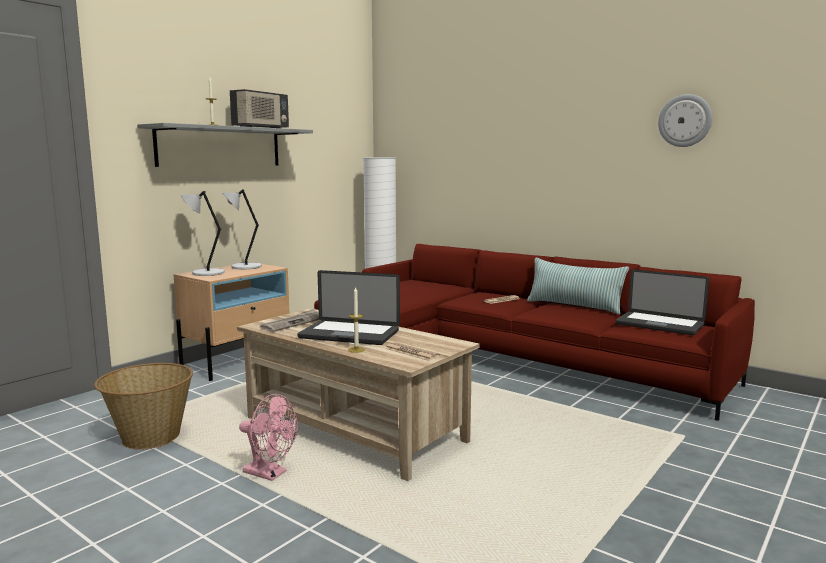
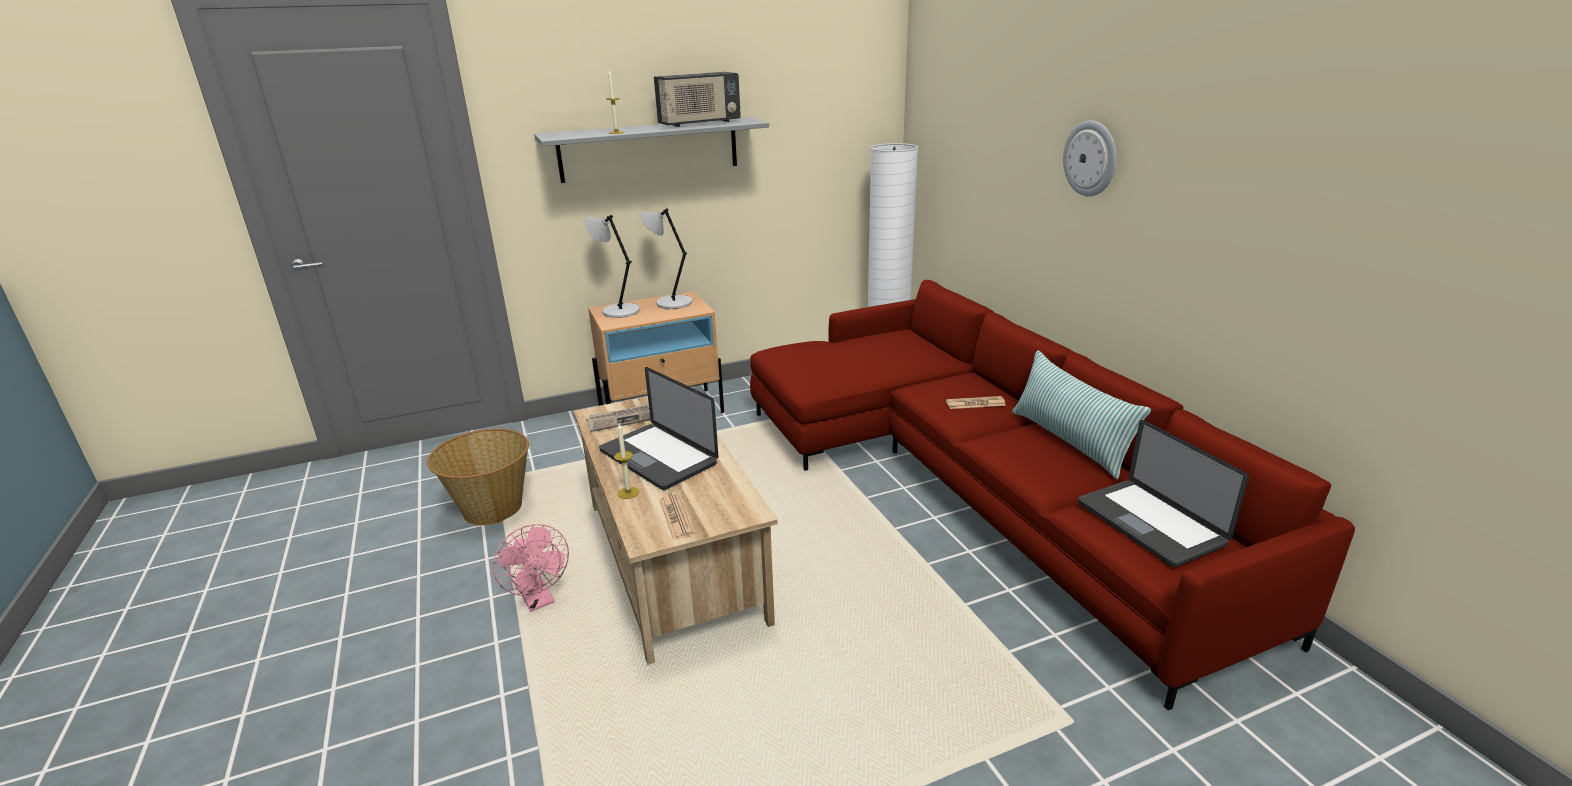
camera: 30 degrees right, 15 degrees up
(685, 120) = (1312, 168): wall clock -> wall clock (1091, 158)

